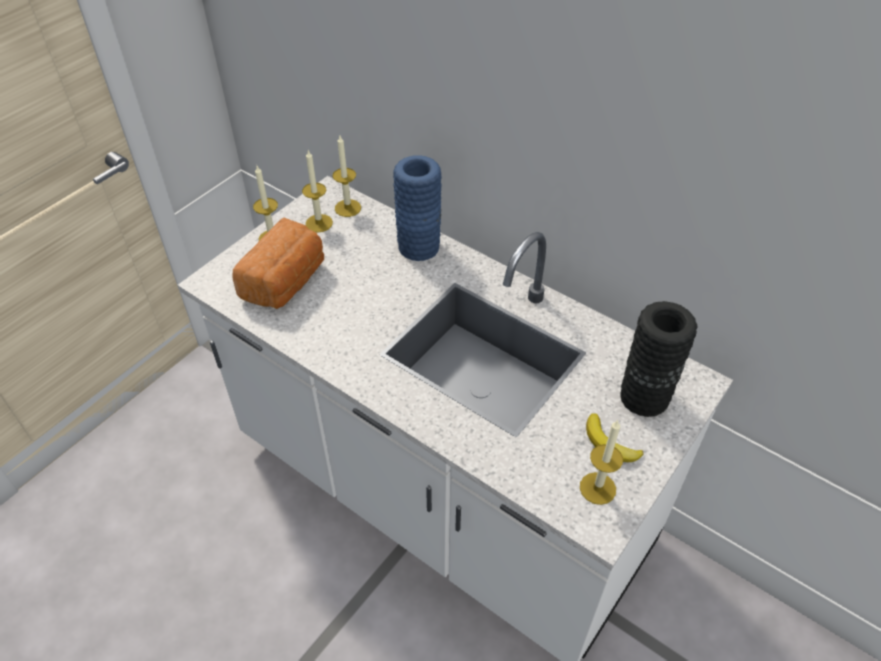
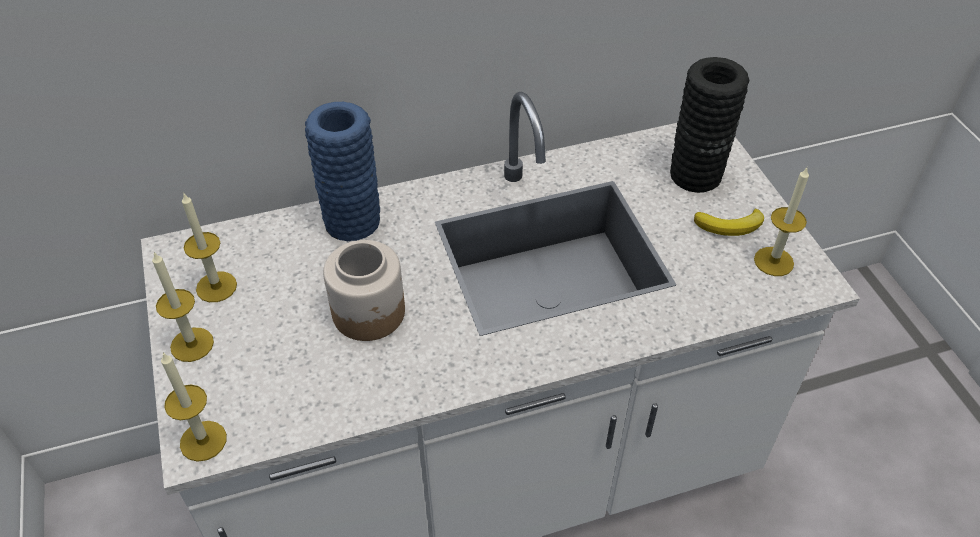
camera: 55 degrees left, 0 degrees up
(286, 282) = (284, 366): bread -> none
(348, 208) = (221, 248): candle -> candle (203, 441)
(354, 295) = (369, 313): none -> jar

